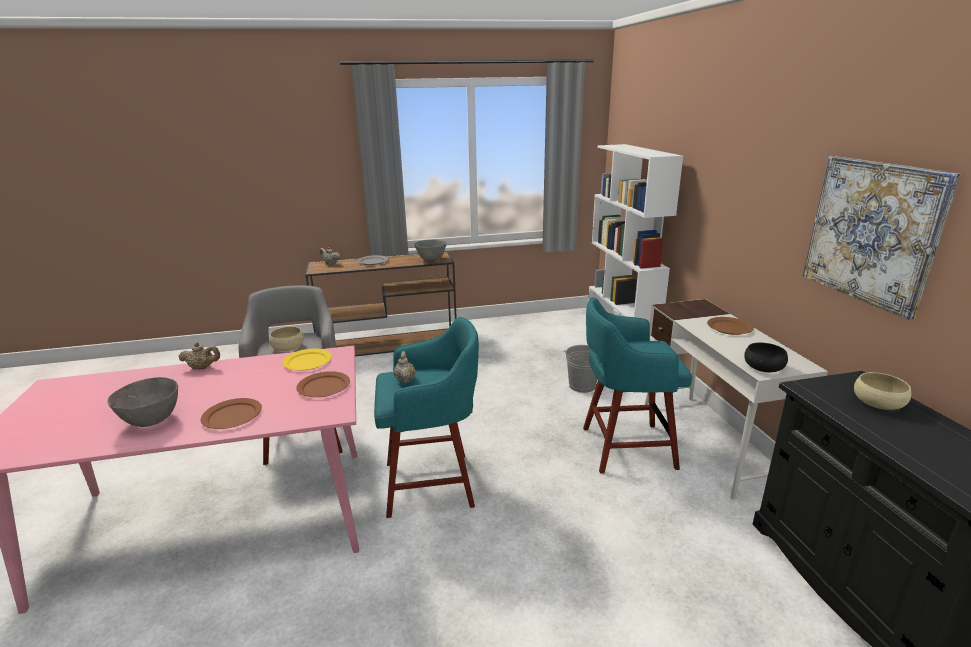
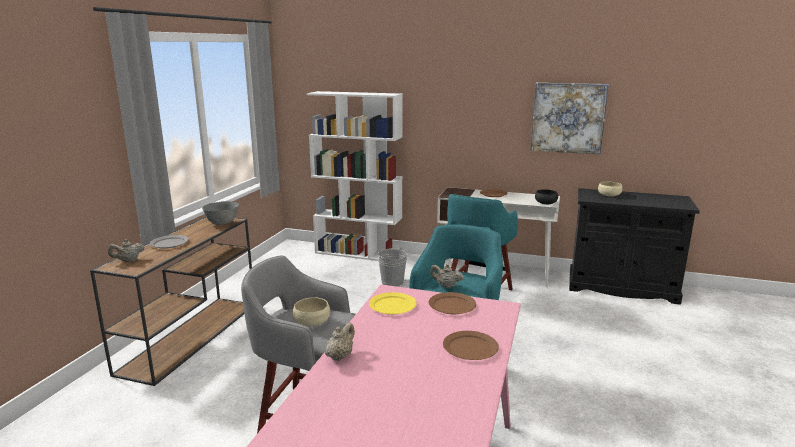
camera: 60 degrees left, 5 degrees down
(152, 420) = (442, 389): grey bowl -> none

